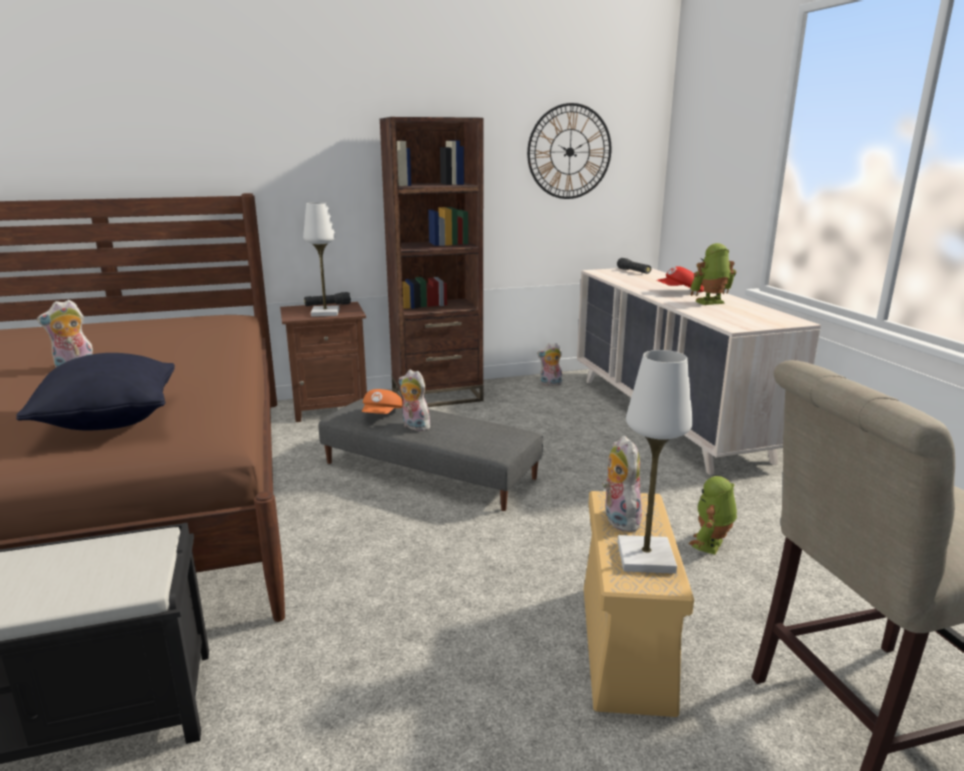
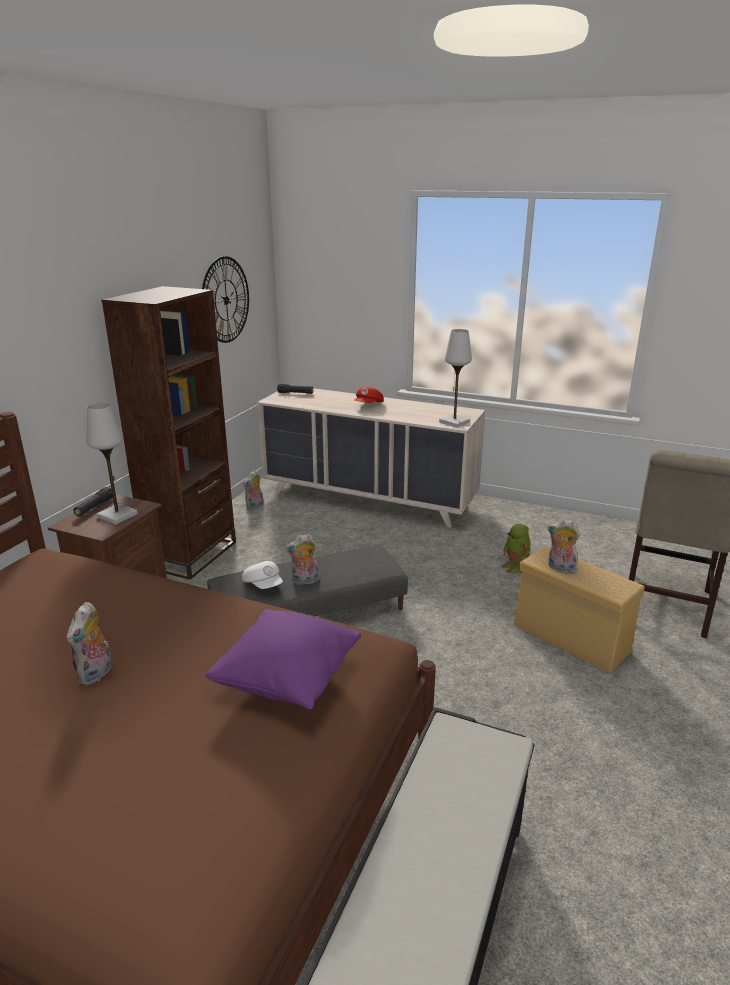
camera: 50 degrees left, 5 degrees up
(110, 421) = (288, 680): black pillow -> purple pillow
(382, 415) = (264, 585): orange cap -> white cap
(645, 557) = (602, 579): white table lamp -> white table lamp (454, 422)
(710, 303) = (404, 410): toy robot -> none

